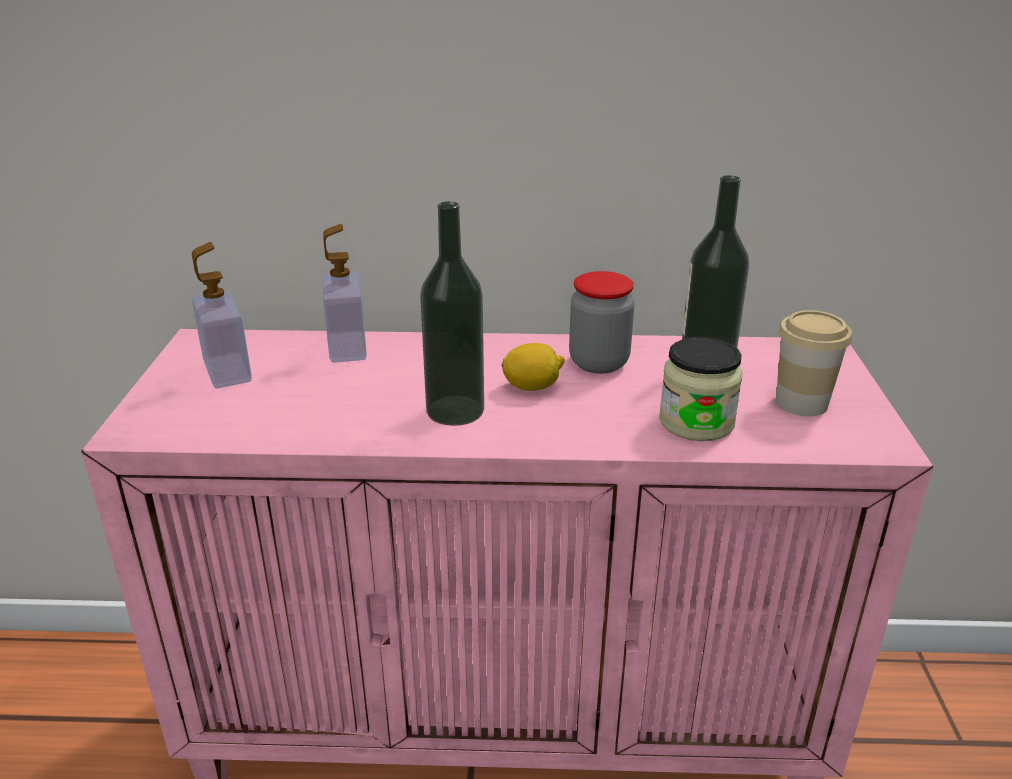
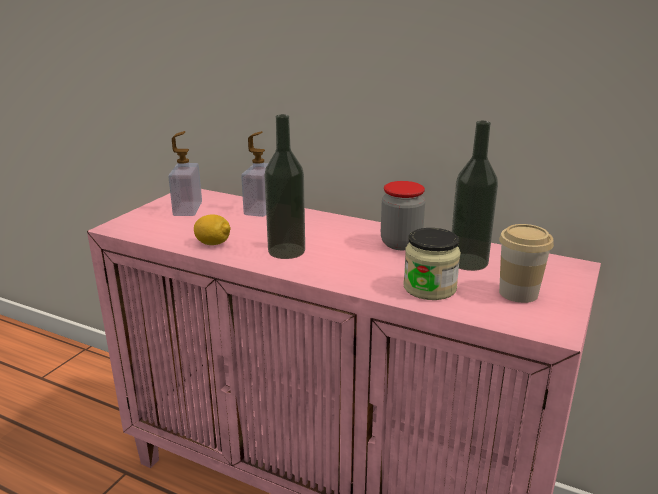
camera: 25 degrees right, 5 degrees down
(532, 387) = (345, 248): lemon -> lemon (213, 243)

